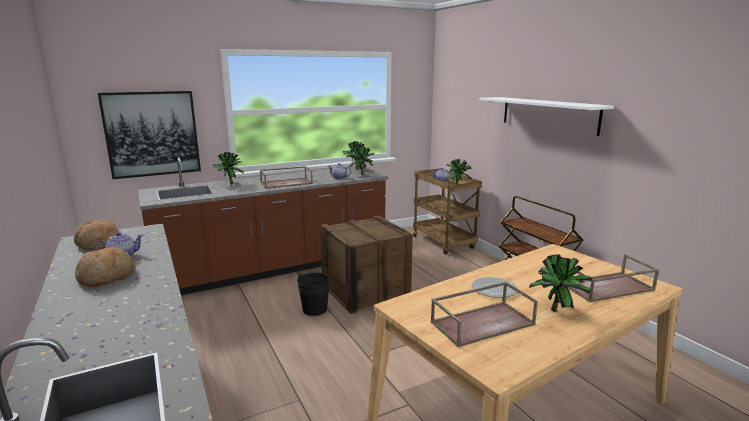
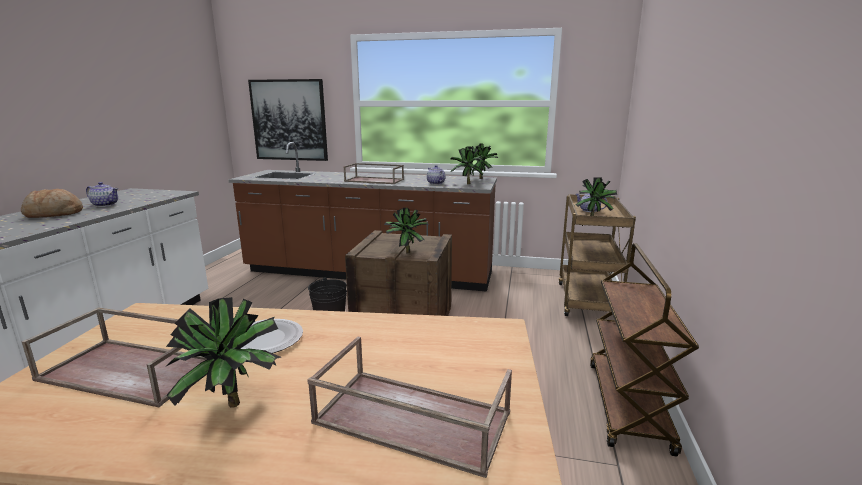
camera: 40 degrees right, 0 degrees up
(99, 244) = (125, 196): bread -> none
(229, 183) = (332, 174): potted plant -> potted plant (405, 252)
(548, 114) = (705, 97): white shelf -> none

